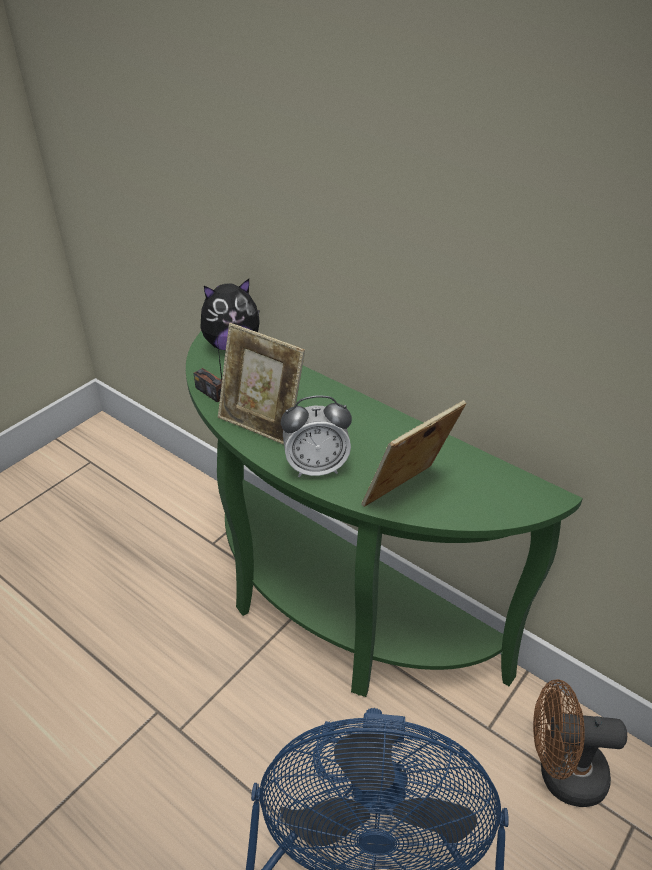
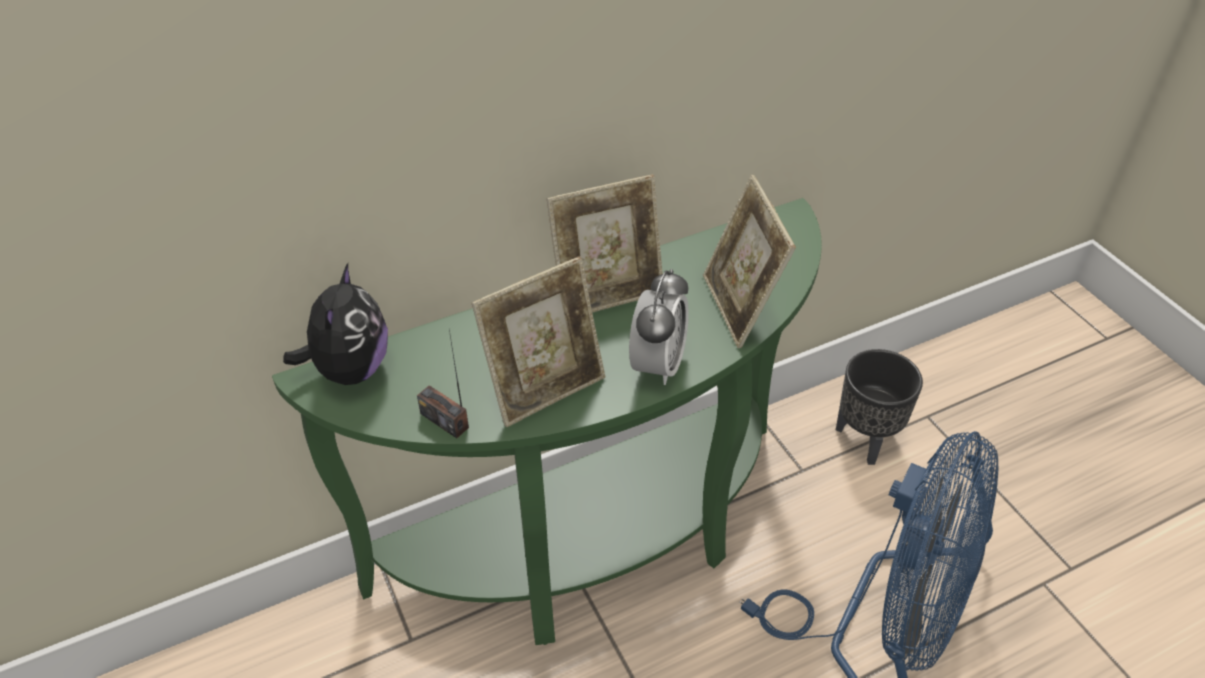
camera: 65 degrees left, 5 degrees up
(211, 392) = (444, 420): radio -> radio turned 60 degrees clockwise
(371, 423) = (608, 293): none -> picture frame
(561, 774) = (866, 439): brown fan -> black planter

